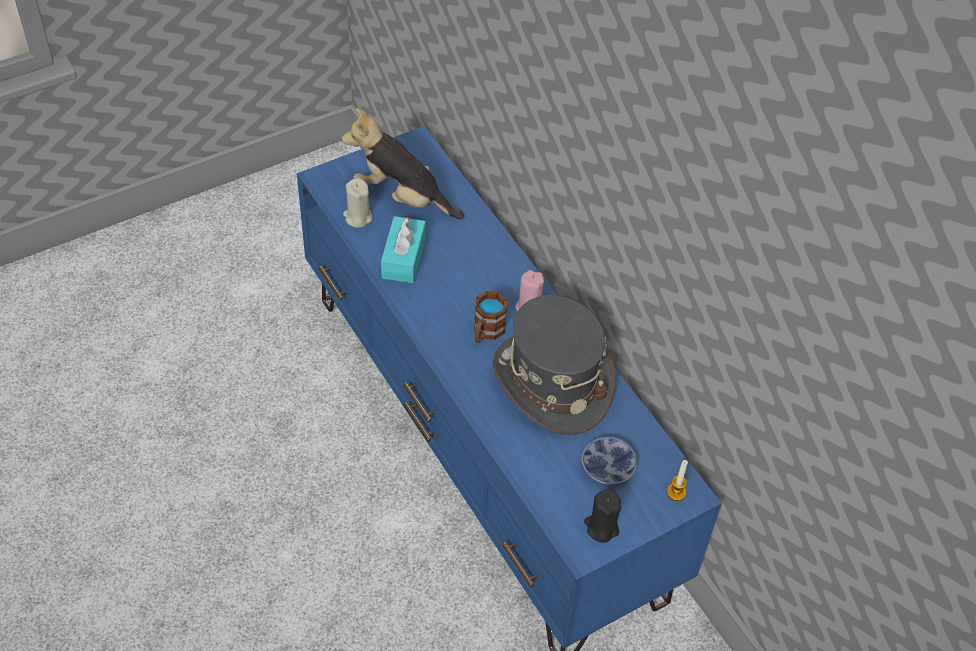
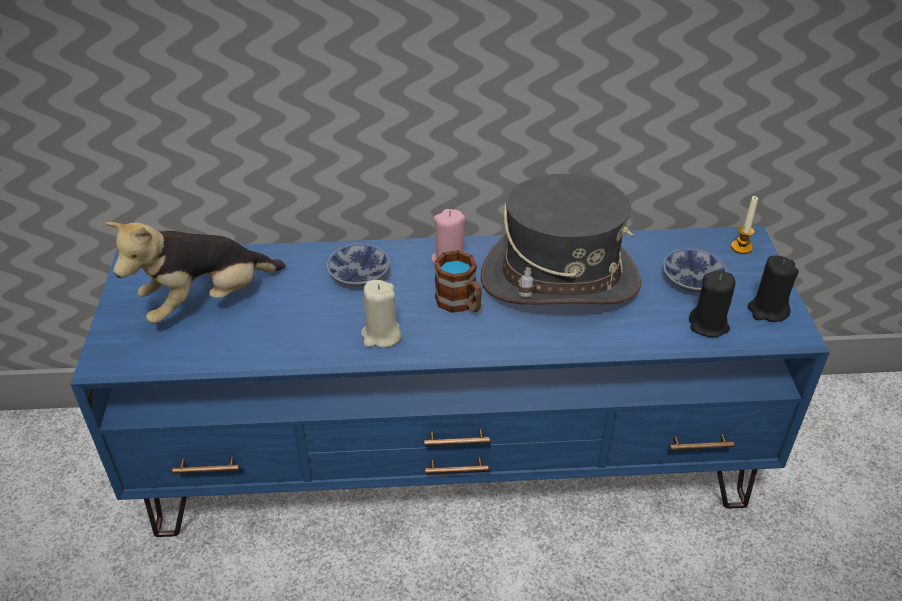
camera: 60 degrees left, 10 degrees down
(358, 217) = (201, 350): beige candle -> beige candle (381, 335)
(403, 258) = (301, 332): turquoise tissue box -> none
(480, 261) = (357, 274): none -> bowl
(558, 491) = (708, 325): none -> black candle

